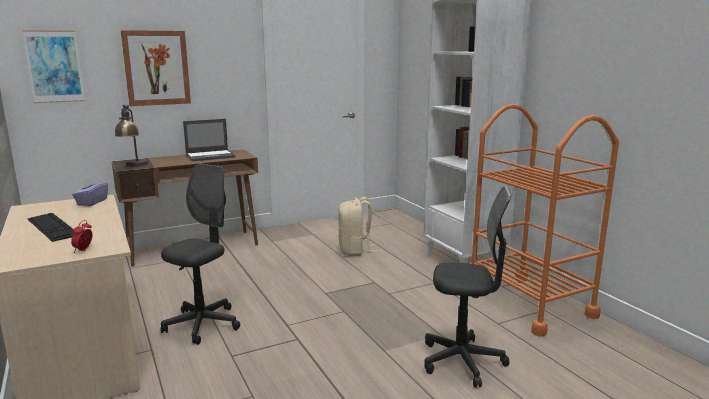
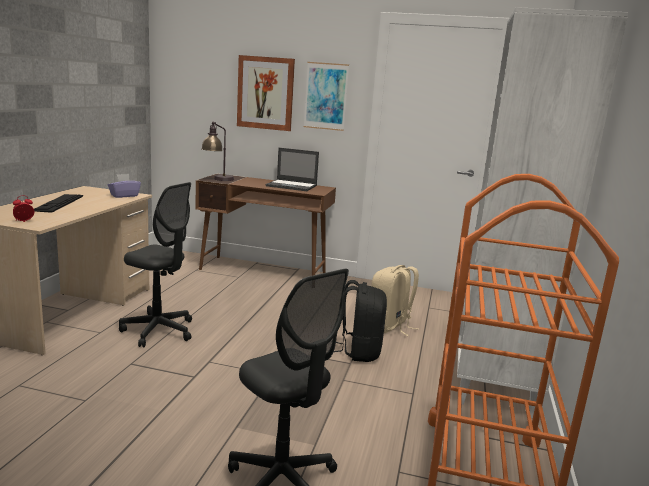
camera: 40 degrees right, 0 degrees up
(54, 66) = (187, 83): picture -> picture (326, 96)
(202, 324) = (159, 331): black office chair -> black office chair turned 45 degrees clockwise
(366, 273) = (359, 351): none -> black backpack

